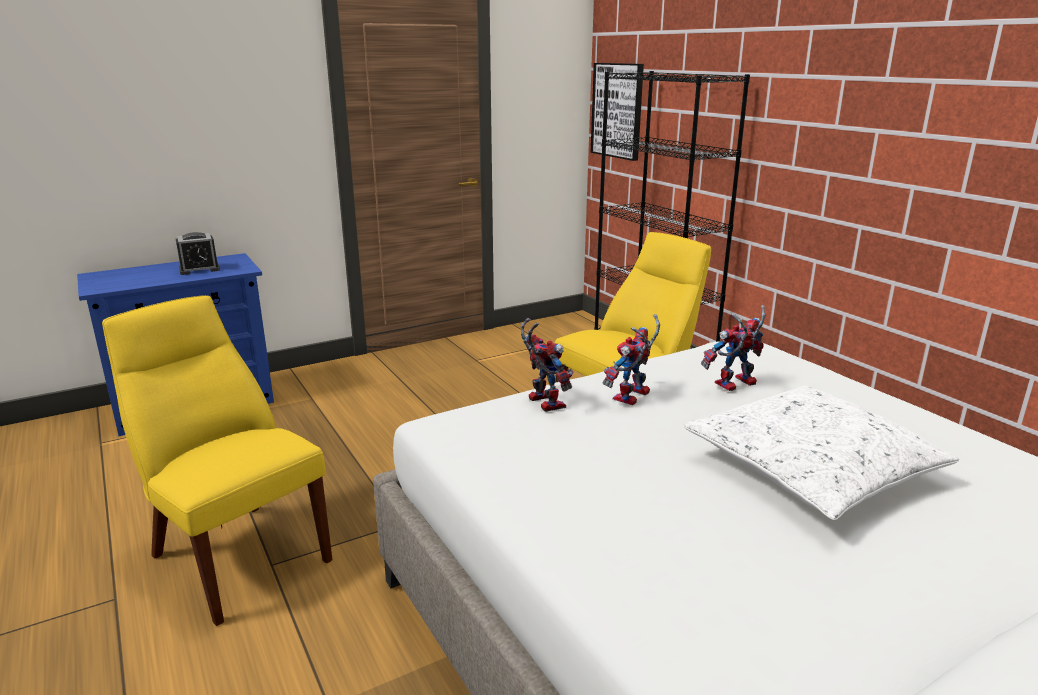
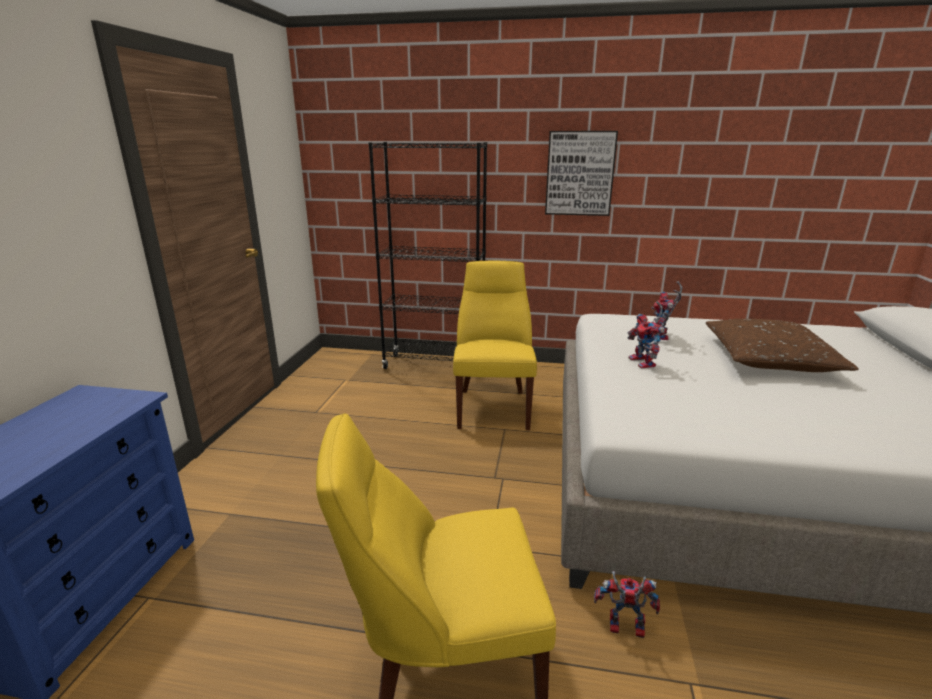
camera: 50 degrees left, 0 degrees up
(199, 269) = (71, 420): alarm clock -> none
(542, 401) = (624, 386): toy robot -> toy robot (623, 628)
(618, 110) = (342, 176): picture -> picture (579, 173)
(812, 467) = (769, 359): white pillow -> brown pillow

